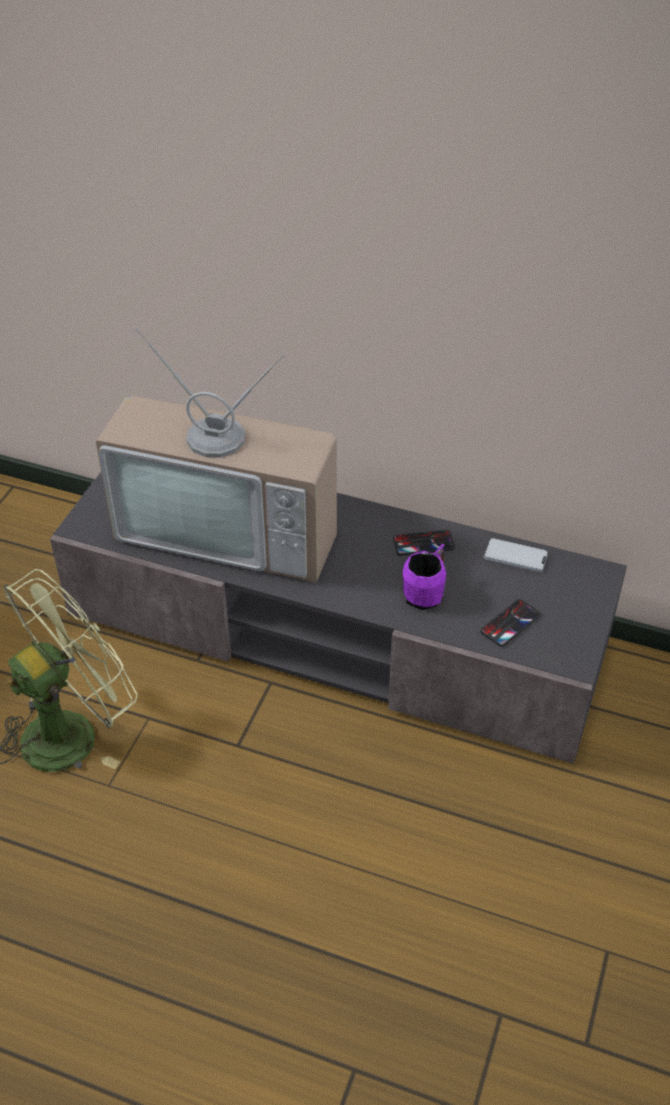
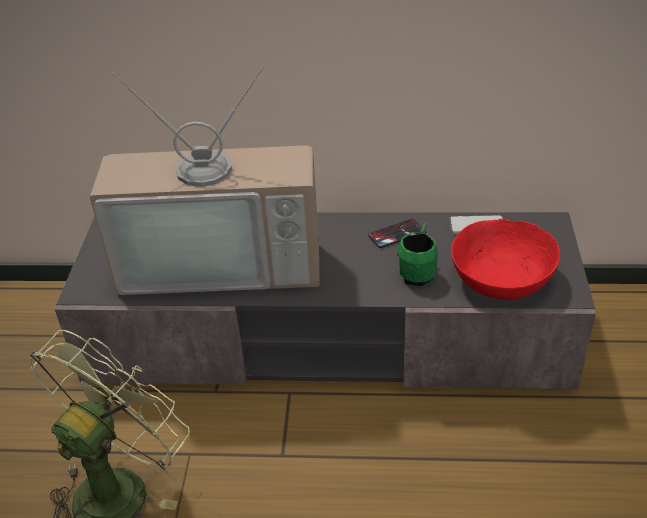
camera: 15 degrees left, 5 degrees down
(426, 593) = (418, 272): purple mug -> green mug
(510, 623) = (501, 278): phone -> red bowl

